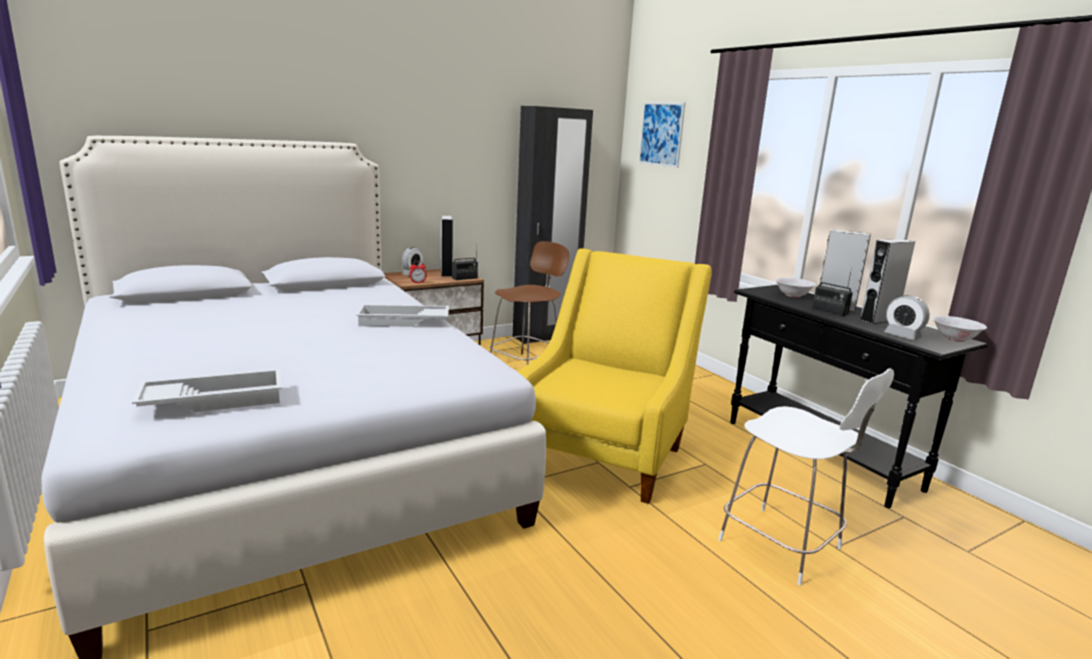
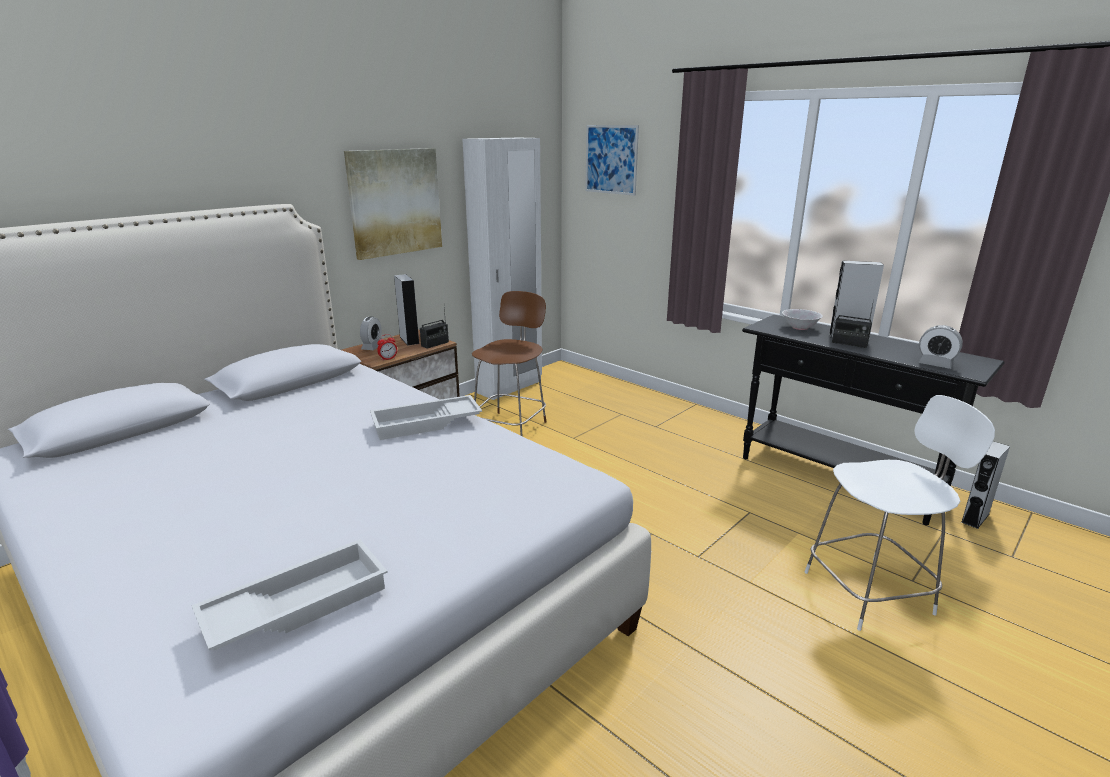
camera: 15 degrees left, 5 degrees up
(451, 154) = (395, 202): none -> picture
(545, 336) = (509, 387): black wardrobe -> white wardrobe
(605, 452) = (650, 519): yellow armchair -> none
(783, 546) = (871, 592): white chair -> white chair turned 45 degrees counterclockwise
(878, 320) = (897, 347): grey speaker -> grey speaker (975, 518)
(955, 338) = (977, 360): white bowl -> none

